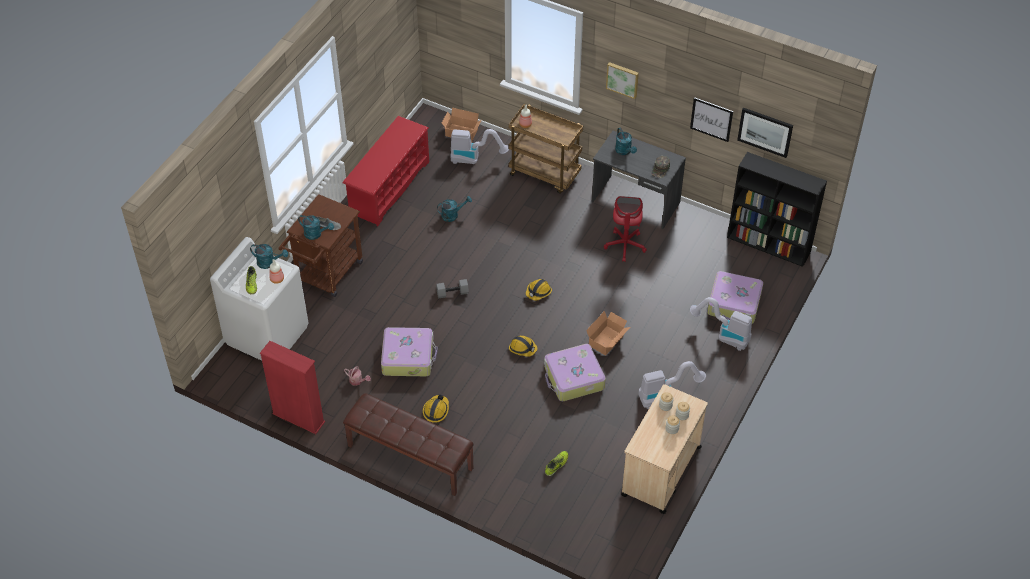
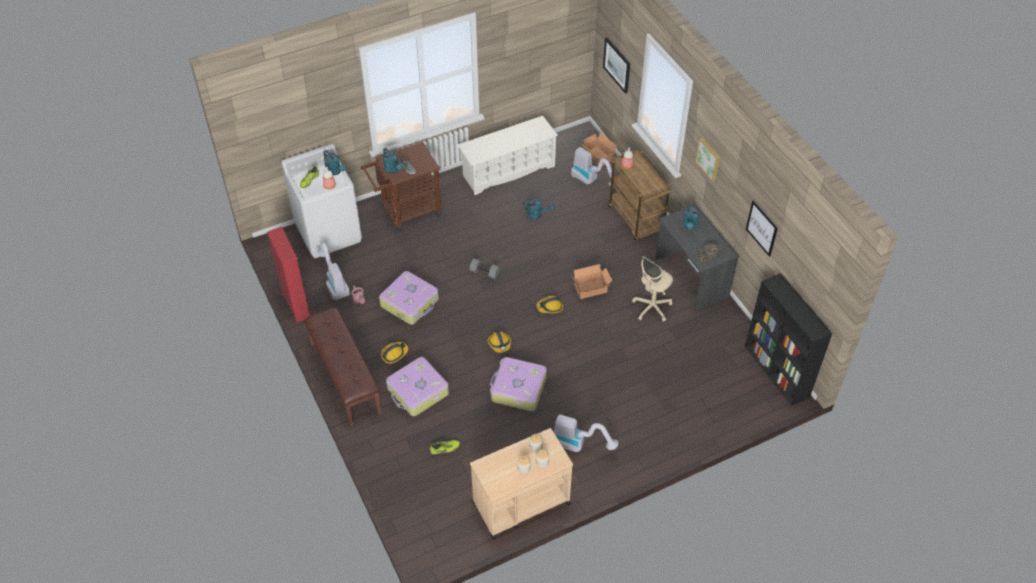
camera: 35 degrees right, 0 degrees up
(389, 187) = (508, 171): red shoe rack -> white shoe rack
(607, 340) = (571, 375): cardboard box -> cardboard box (591, 289)
(625, 245) = (651, 308): red office chair -> beige office chair
(723, 335) = (670, 424): vacuum cleaner -> vacuum cleaner (334, 283)
(734, 304) = (703, 404): suitcase -> suitcase (417, 392)
(765, 132) = (797, 260): picture -> picture (617, 65)

